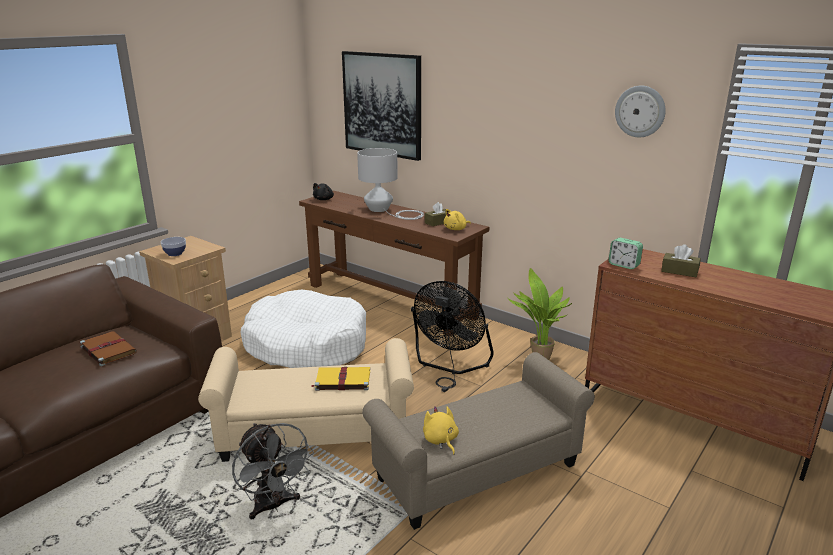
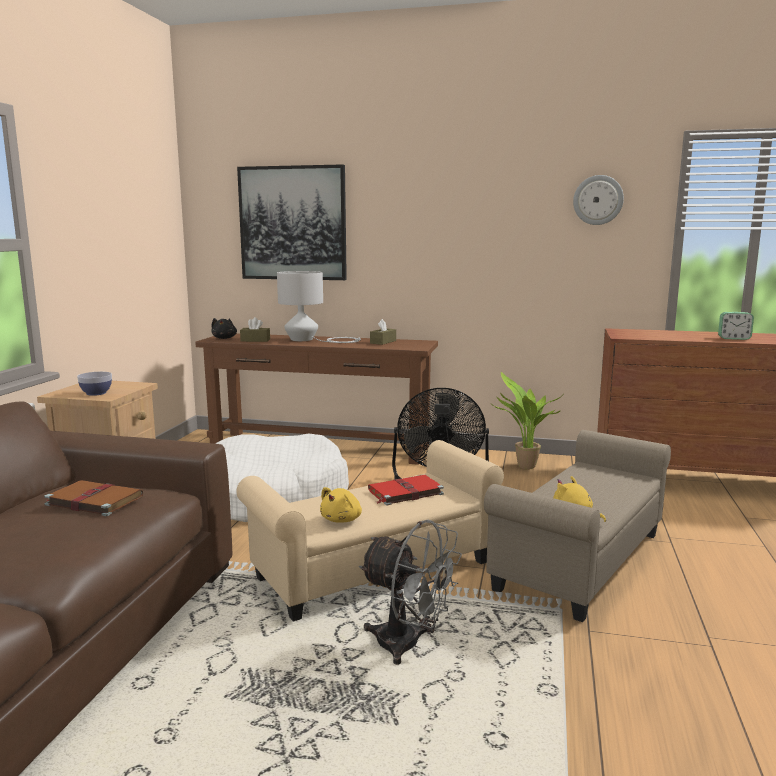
camera: 25 degrees left, 10 degrees down
(342, 380) = (404, 492): yellow book -> red book
(456, 229) = (410, 344): yellow plush toy -> yellow plush toy (342, 519)
(624, 265) = (630, 336): alarm clock -> alarm clock (734, 338)
(679, 271) = (678, 335): brown tissue box -> brown tissue box (255, 340)

